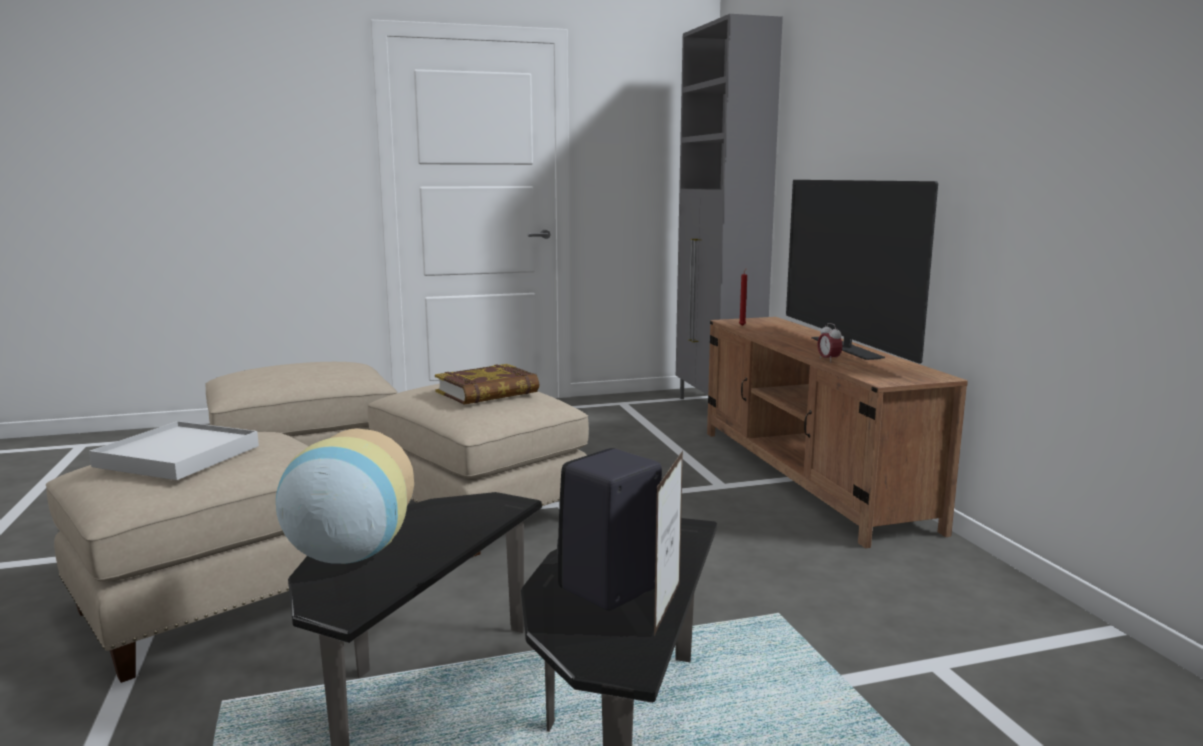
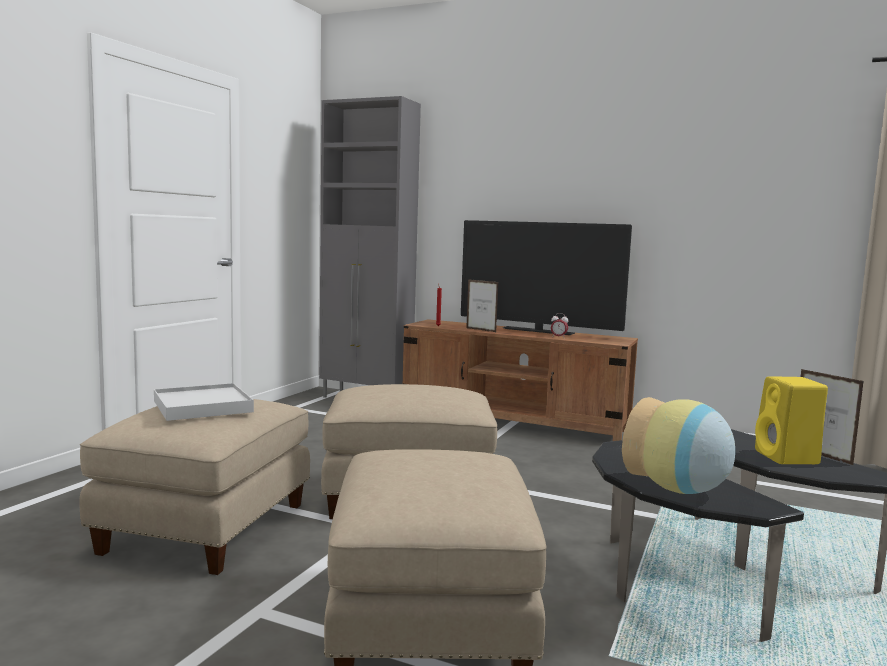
camera: 50 degrees left, 5 degrees down
(178, 456) = (437, 475): white tray -> white tray (203, 406)
(487, 392) = (429, 390): book -> none
(608, 588) = (788, 458): black speaker -> yellow speaker
(770, 337) = (481, 330): none -> picture frame

